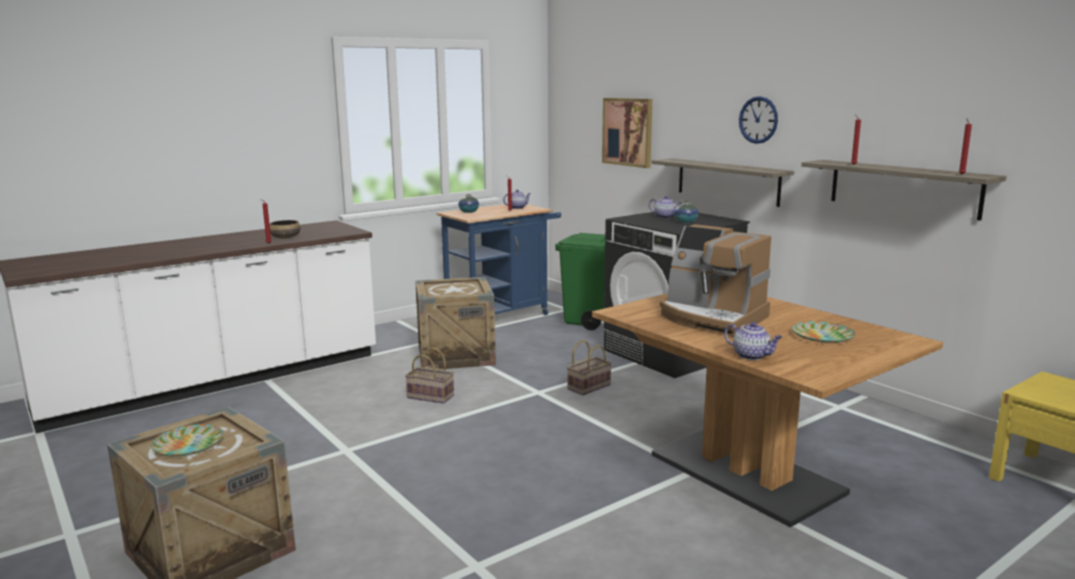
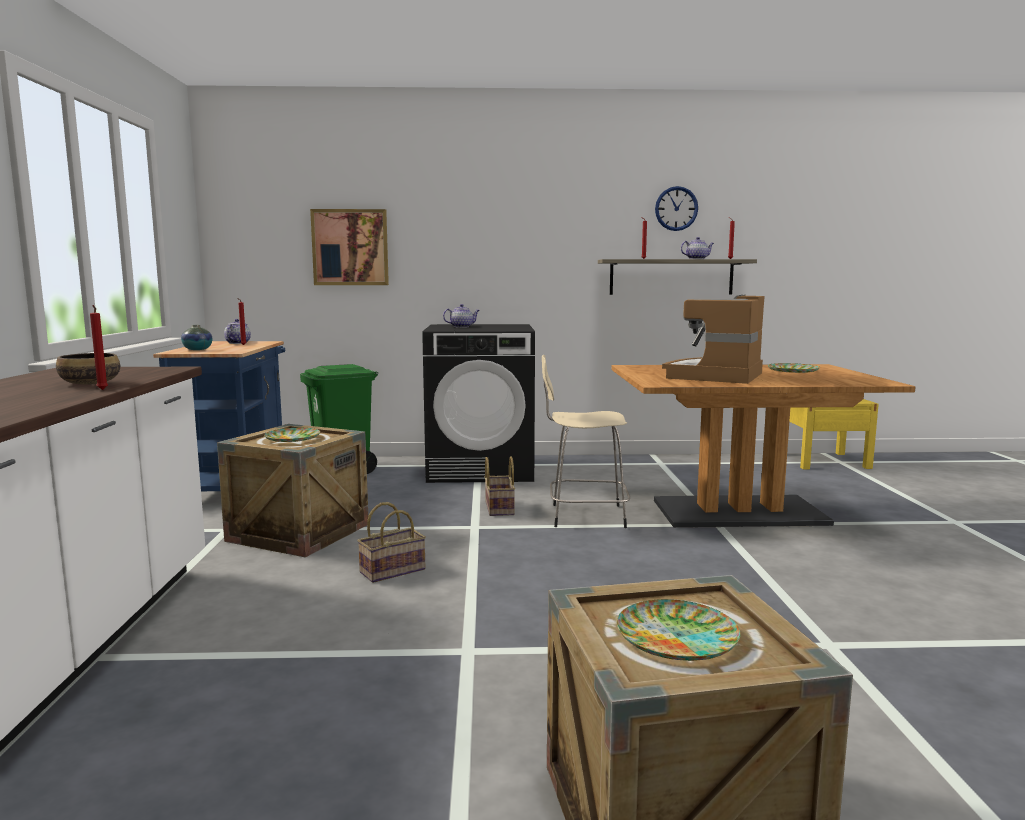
camera: 55 degrees left, 5 degrees down
(454, 288) = (293, 438): none -> plate
(622, 417) = (584, 516): none -> beige stool
(685, 222) = (494, 327): vase -> none
(712, 318) = (716, 376): coffee machine -> coffee machine turned 135 degrees clockwise
(727, 181) = (495, 289): shelf -> none
(752, 356) = (824, 383): teapot -> teapot (697, 259)
(758, 120) = (527, 227): wall clock -> wall clock (676, 208)

